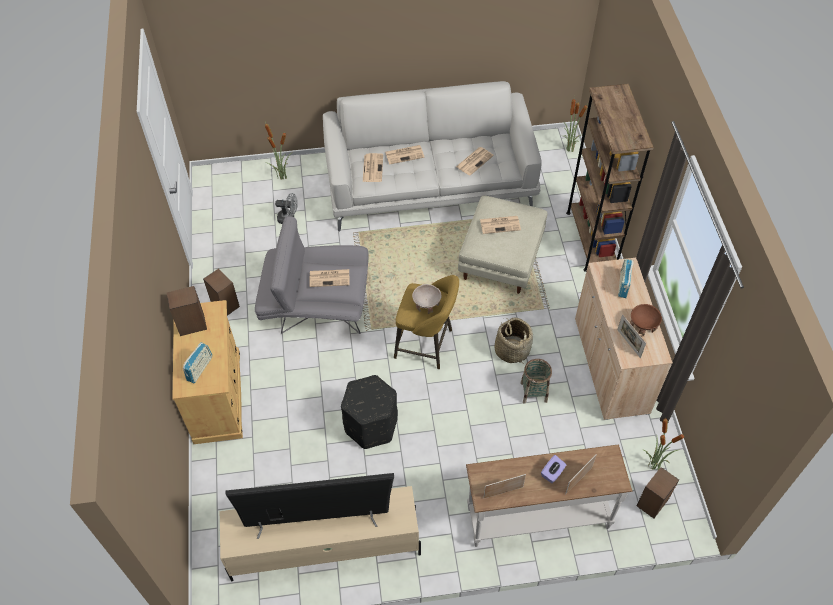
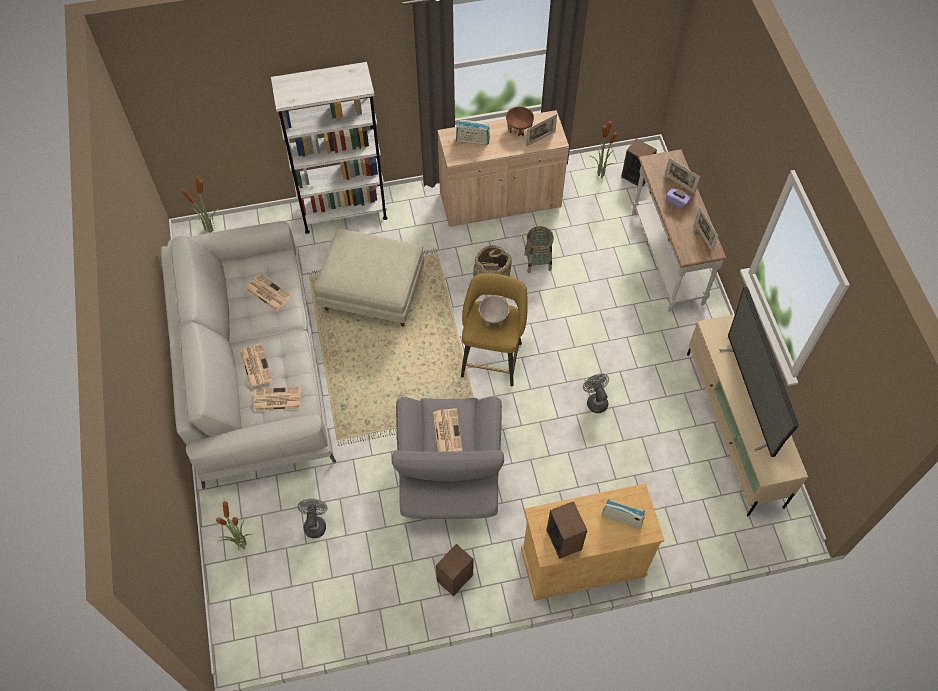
camera: 95 degrees left, 5 degrees up
(371, 425) = (595, 401): black ottoman -> grey fan
(500, 224) = (363, 266): newspaper -> none
(591, 239) = (343, 212): brown bookcase -> white bookcase

